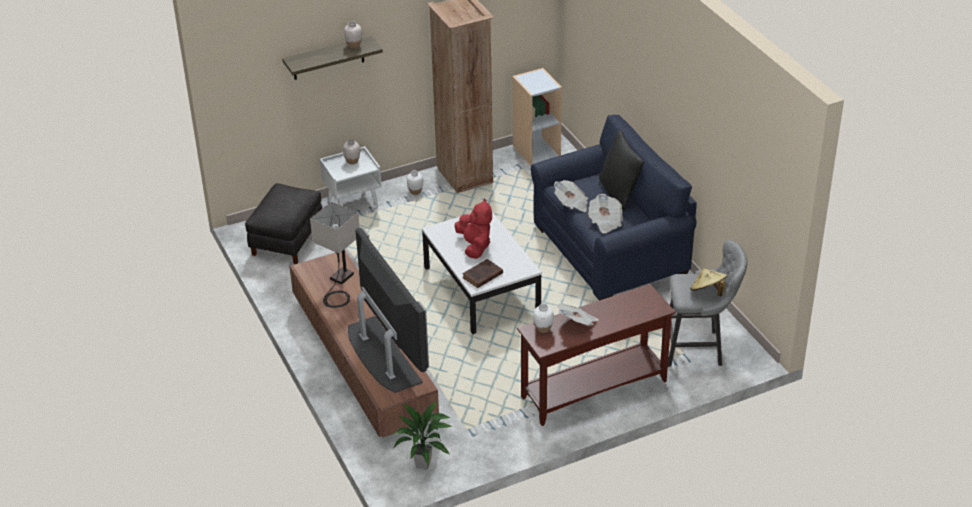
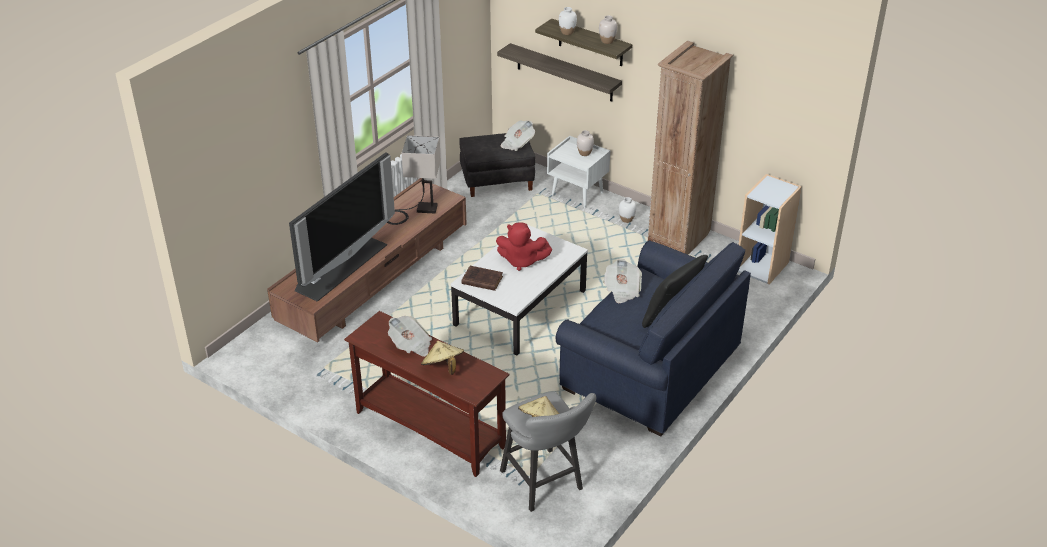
camera: 60 degrees right, 0 degrees up
(303, 102) = (564, 73): none -> shelf
(424, 465) = (264, 359): potted plant -> none
(475, 246) = (521, 261): red plush toy -> red plush toy turned 60 degrees clockwise
(543, 329) = (387, 327): white vase -> white vase (567, 32)
(605, 222) = (614, 321): newspaper -> newspaper (517, 143)
(619, 314) = (443, 368): none -> beige hat

